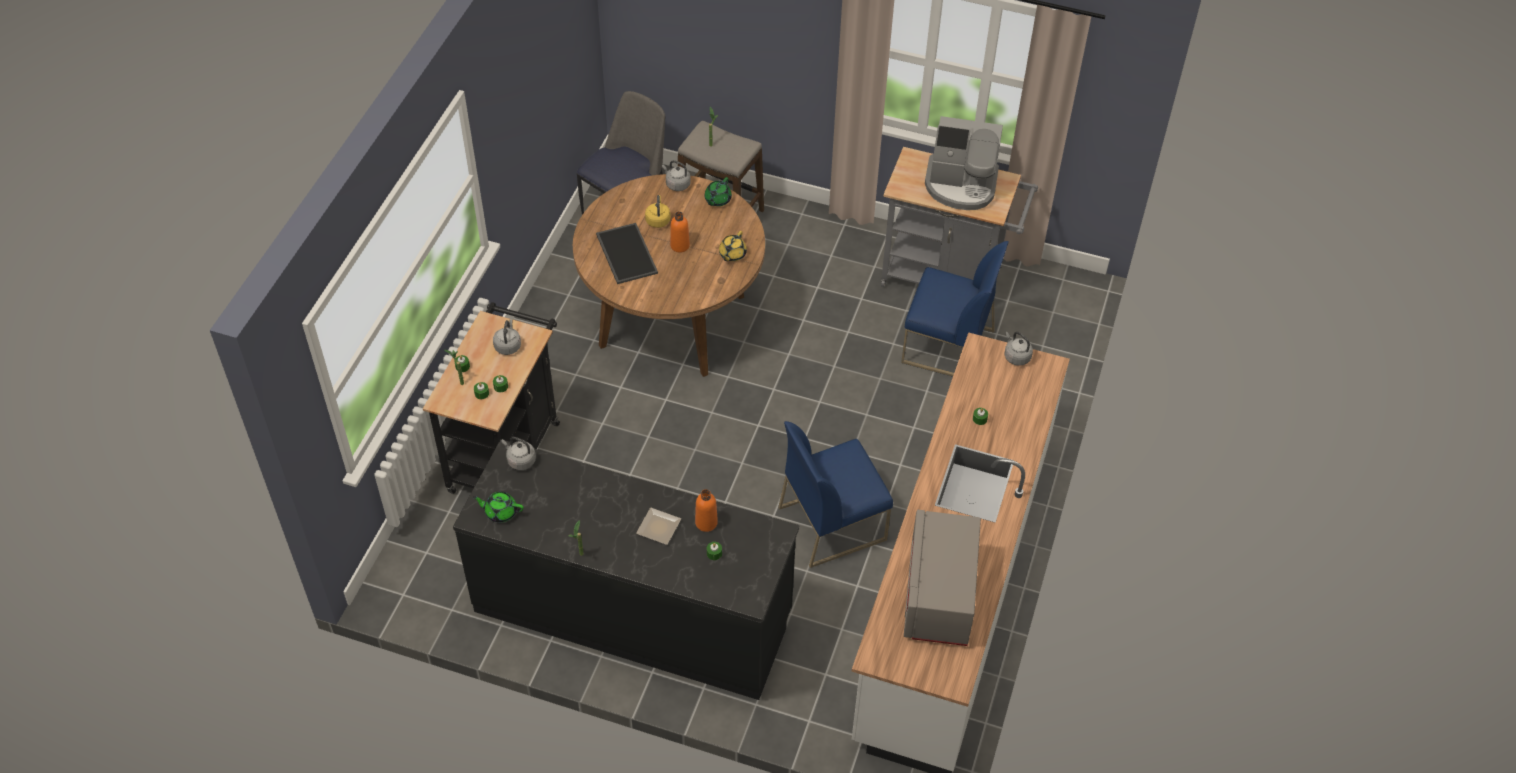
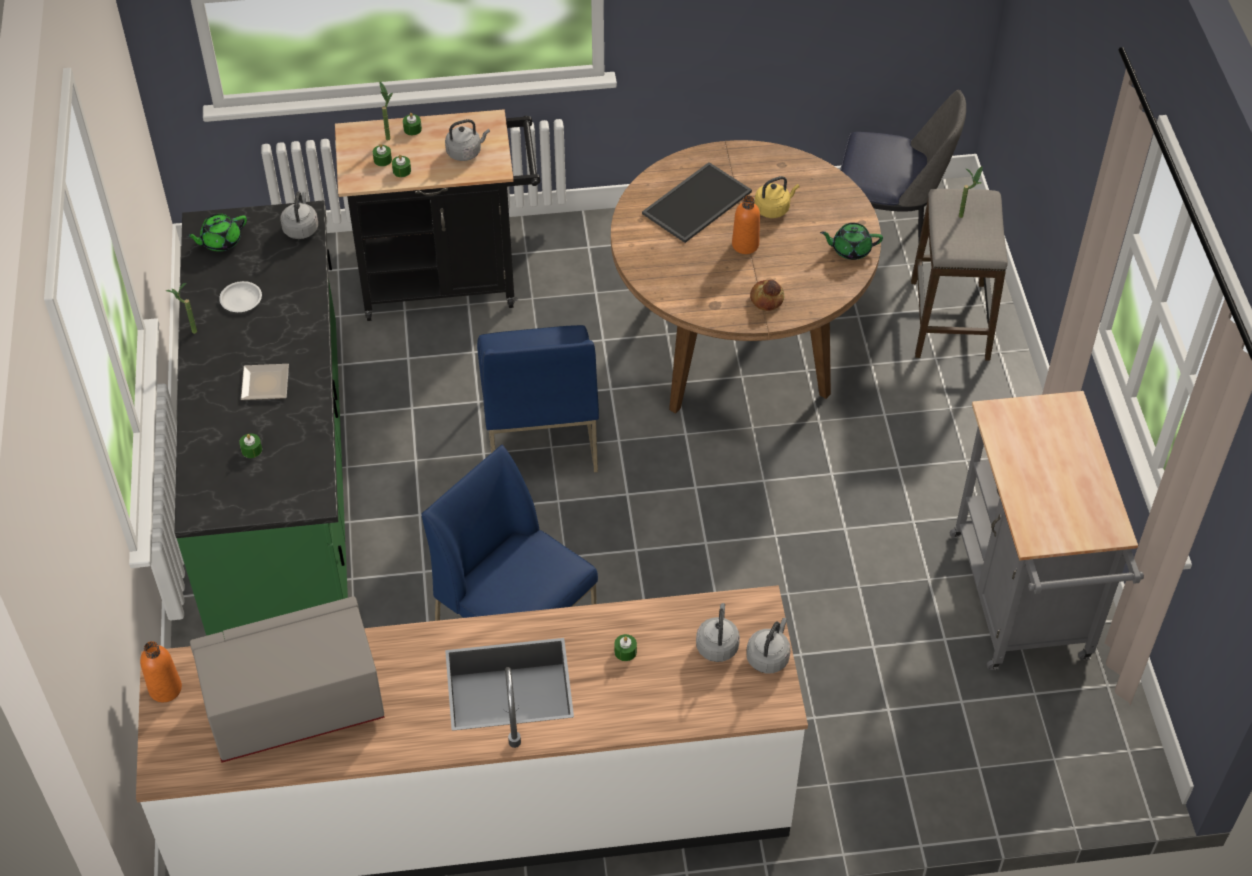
camera: 65 degrees right, 0 degrees up
(500, 512) = (220, 241): green teapot -> green teapot turned 105 degrees counterclockwise
(568, 517) = (241, 299): none -> white plate
(633, 611) = (283, 484): black counter -> green counter
(676, 184) = (847, 202): grey kettle -> grey kettle (717, 645)
(706, 523) = (294, 425): orange bottle -> orange bottle (165, 688)
(732, 254) = (766, 299): yellow teapot -> bread
(947, 347) = (895, 650): blue chair -> blue chair (539, 433)
(961, 185) = (1058, 481): coffee machine -> none

